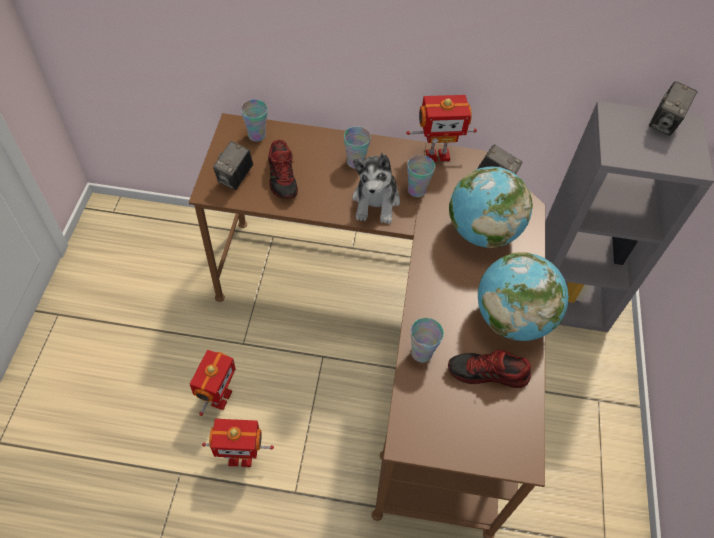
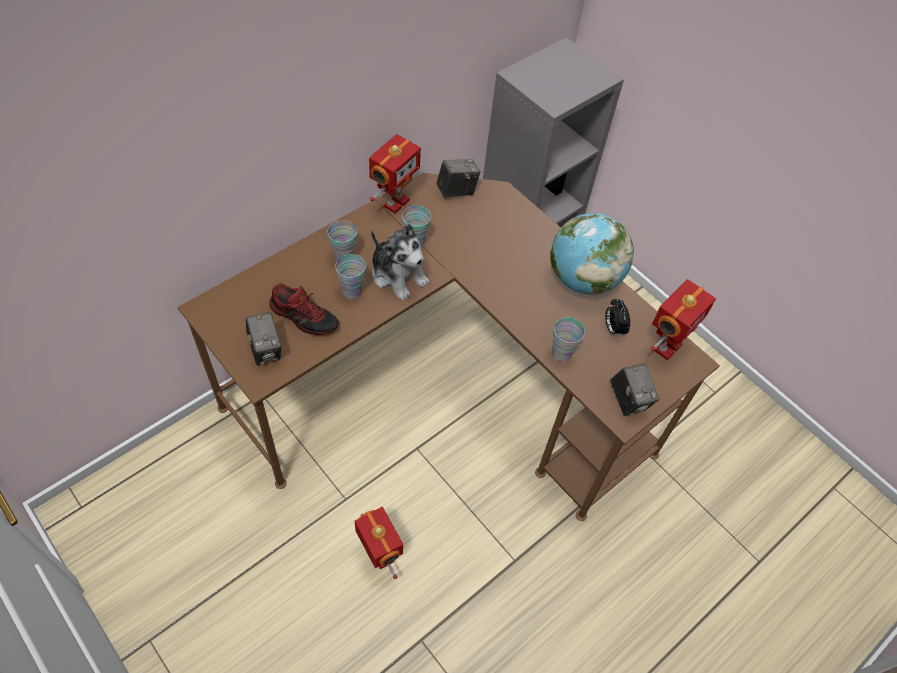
camera: 50 degrees left, 0 degrees up
(240, 457) = (449, 579): toy robot -> toy robot (666, 346)
(257, 135) = (235, 301): cup -> cup (352, 291)
(482, 232) = (494, 235): globe -> none
(487, 374) = (613, 328): shoe -> alarm clock
(664, 123) = (553, 59): camera -> camera (629, 400)

